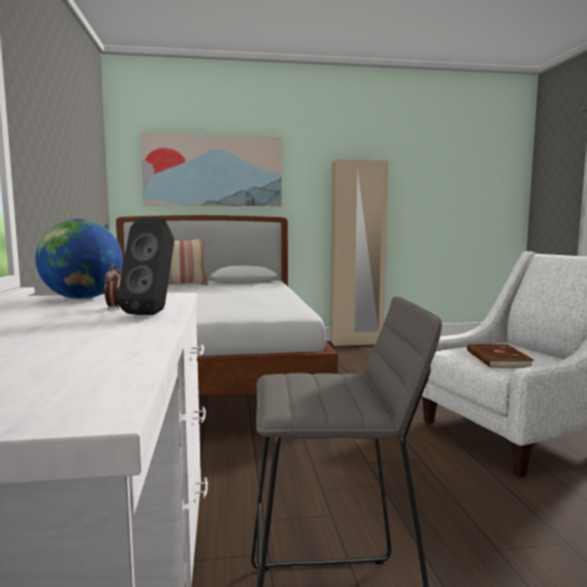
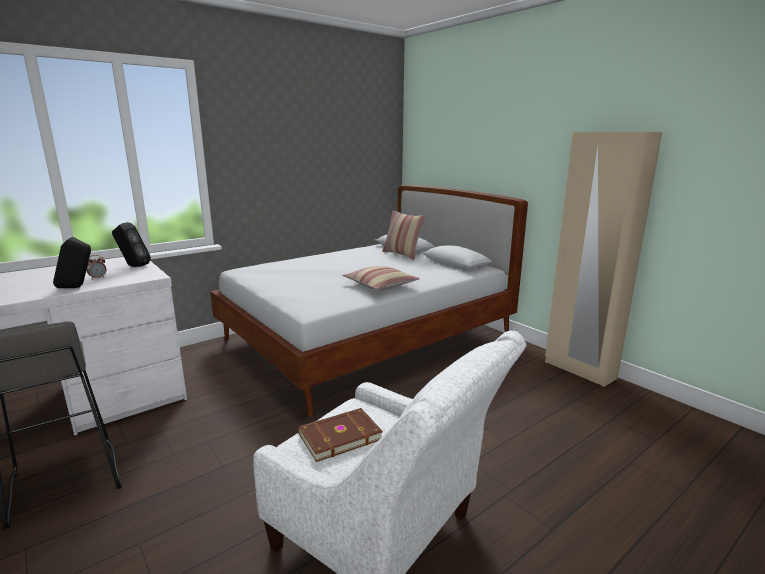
camera: 60 degrees right, 10 degrees up
(82, 299) = (133, 266): globe -> black speaker
(213, 171) = (469, 144): picture -> none
(264, 296) = (380, 285): none -> pillow

